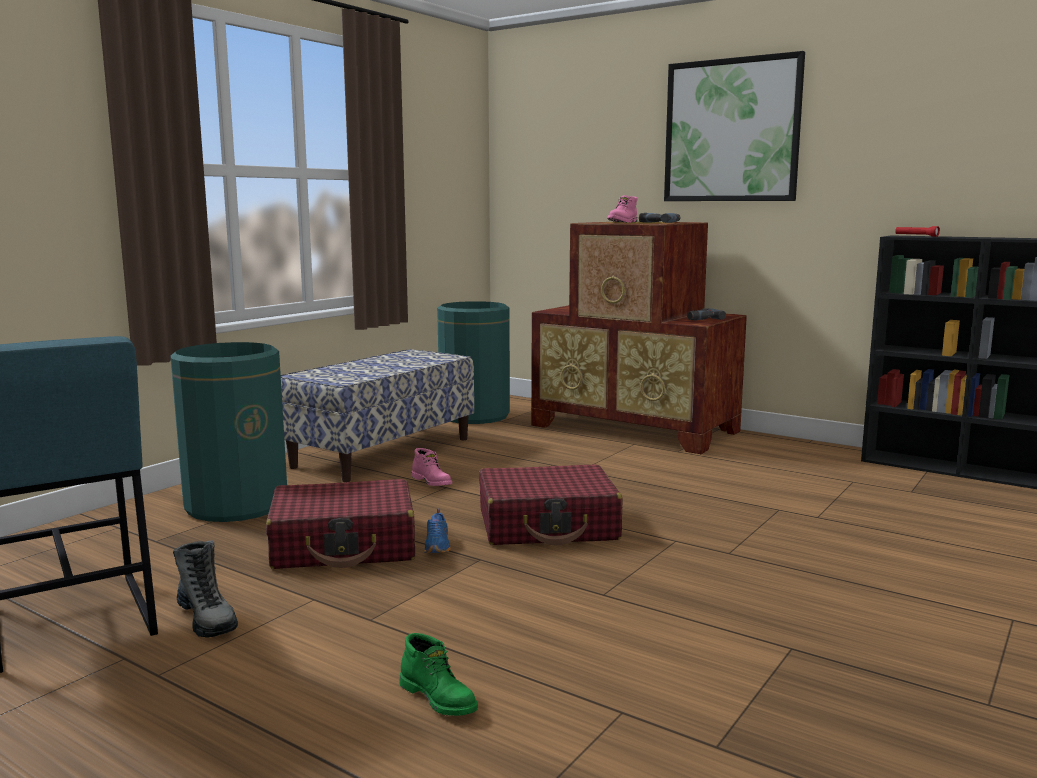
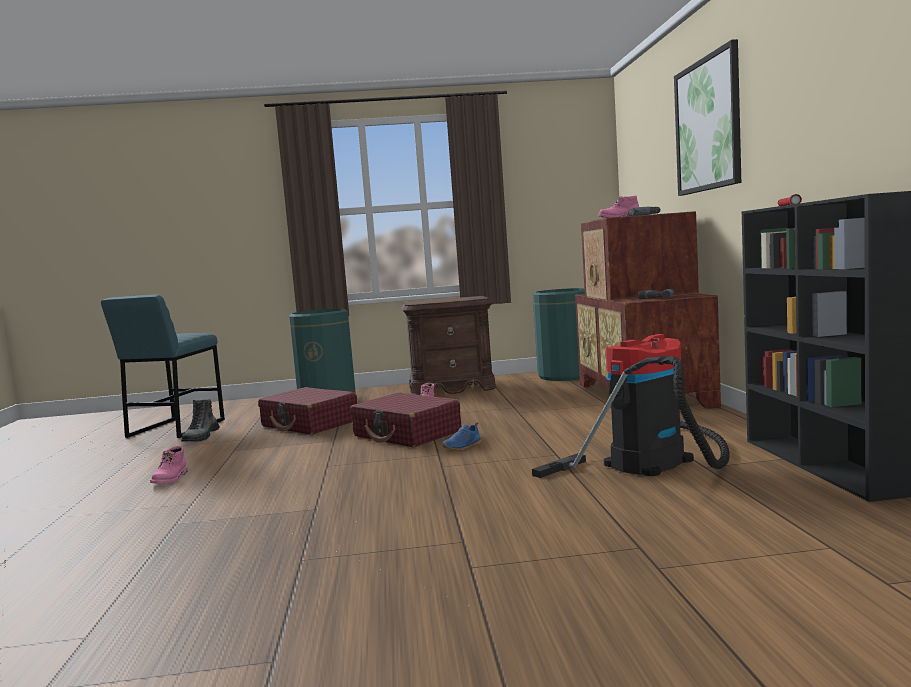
camera: 50 degrees right, 5 degrees down
(383, 452) = (453, 388): bench -> brown nightstand
(438, 546) = (337, 432): blue shoe -> blue shoe (463, 447)
(439, 698) = (171, 479): green boot -> pink boot
(864, 495) = (652, 461): none -> vacuum cleaner

